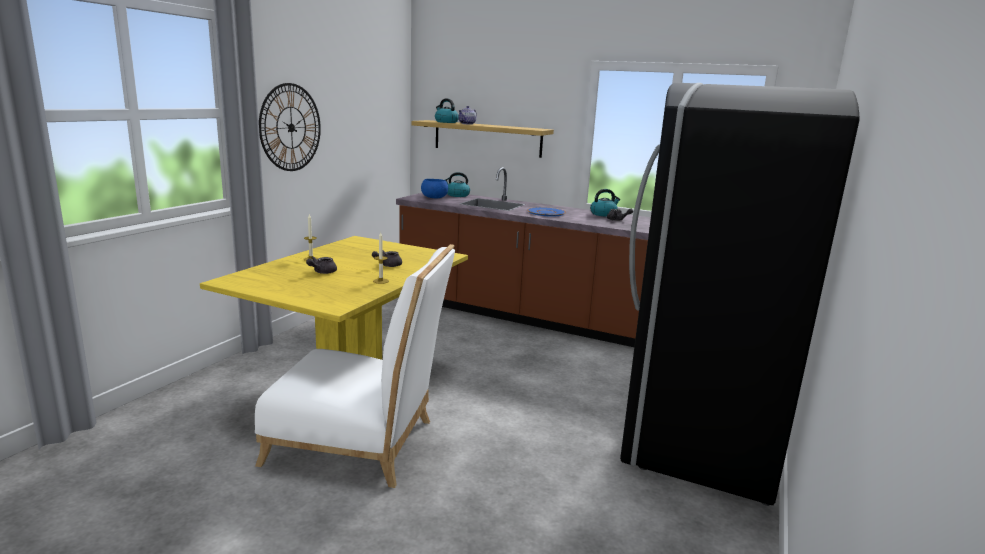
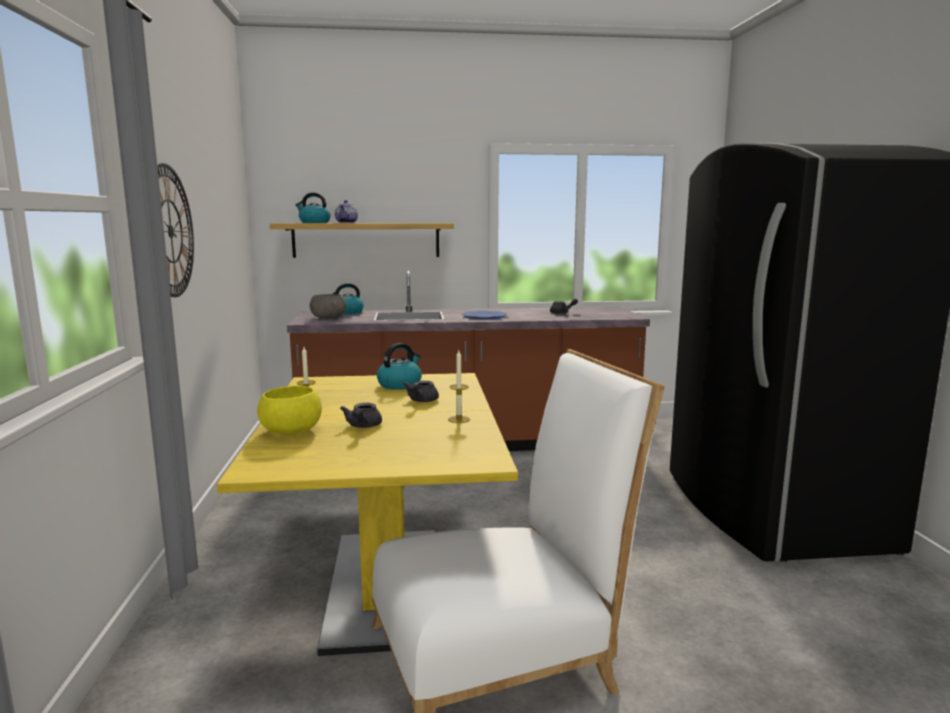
camera: 30 degrees left, 5 degrees down
(284, 265) = (290, 430): none -> yellow bowl
(434, 197) = (329, 318): blue bowl -> grey bowl
(603, 214) = (535, 310): kettle -> kettle (400, 384)

